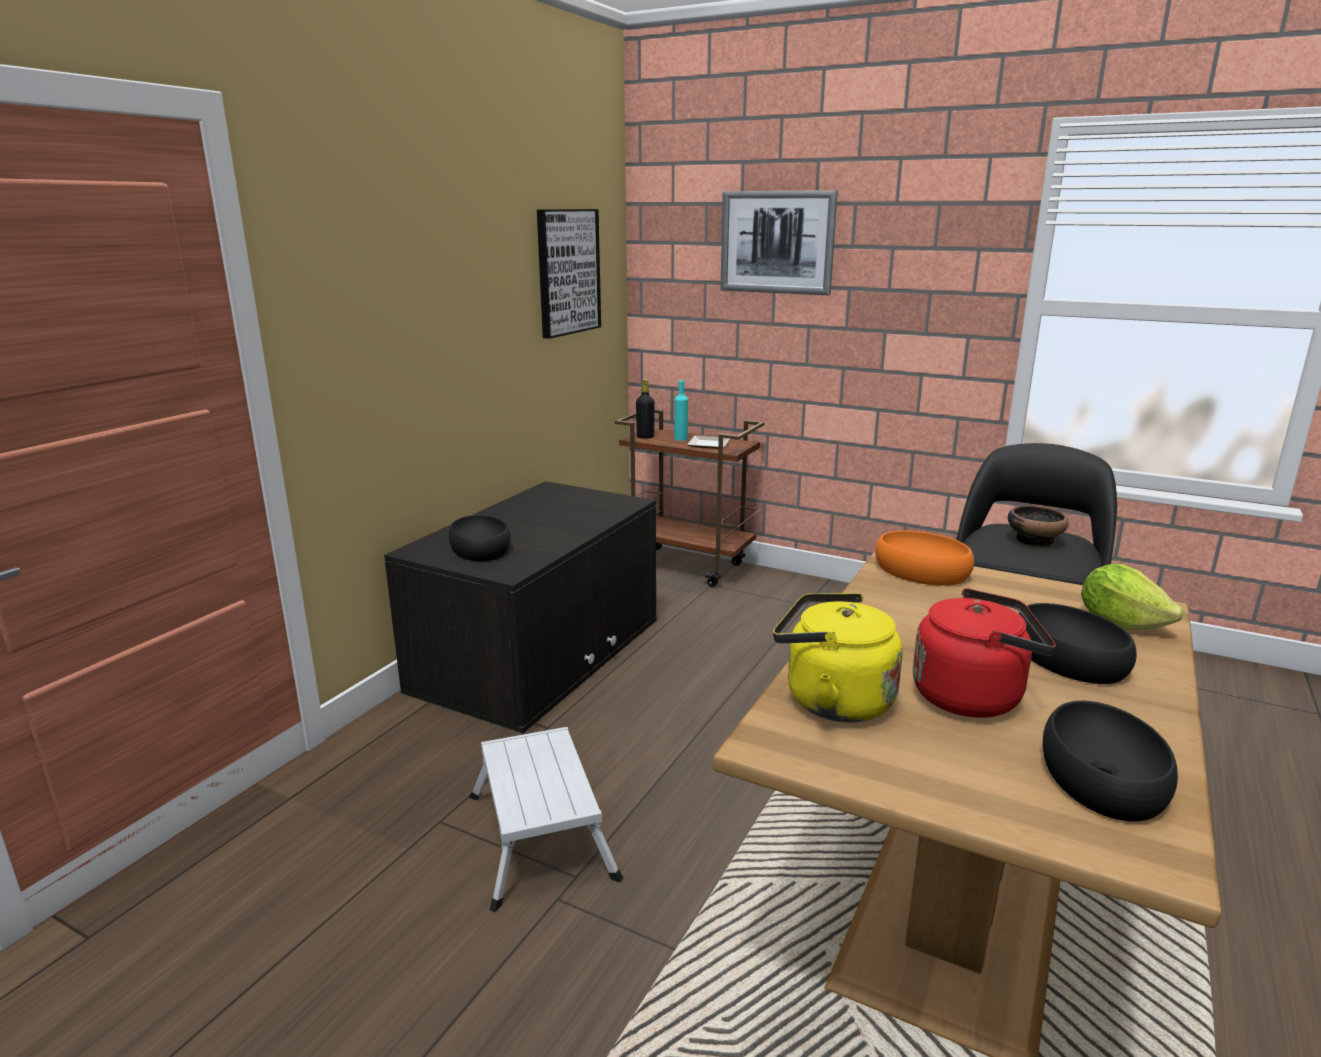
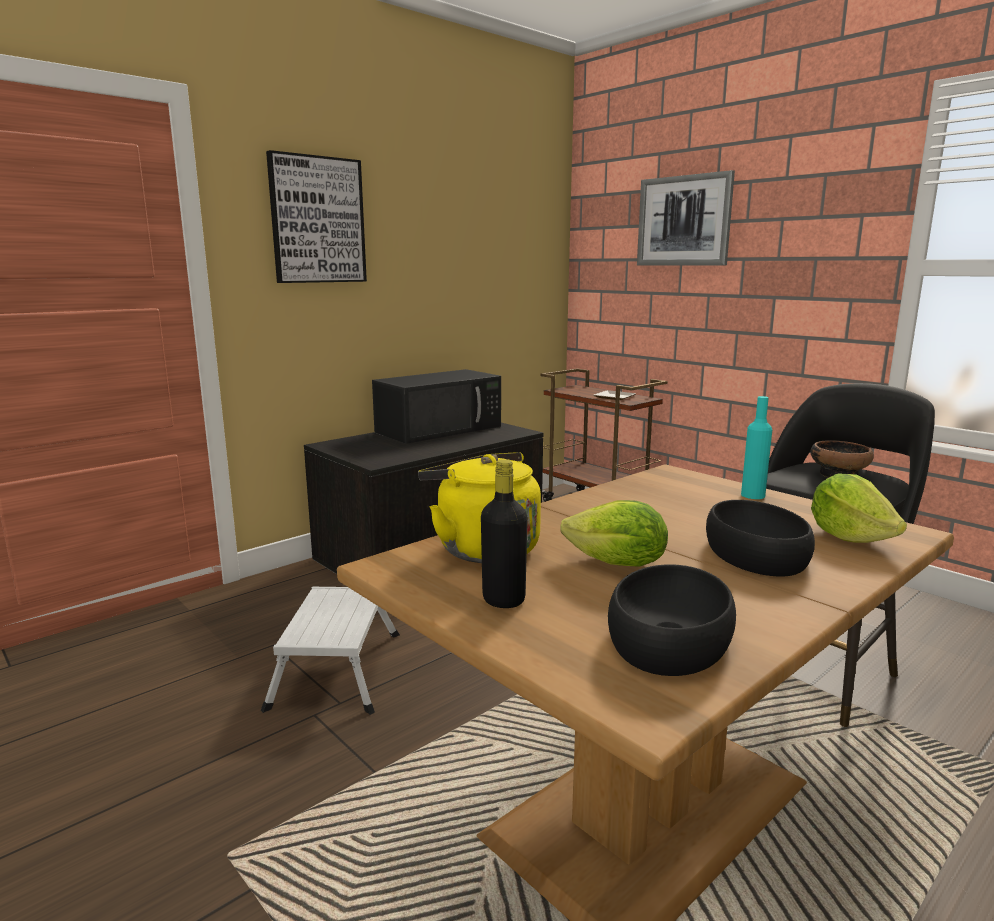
camera: 20 degrees right, 5 degrees down
(481, 548) = (374, 447): black bowl -> none
(532, 508) = (440, 429): none -> black microwave
(567, 272) = (503, 246): picture -> picture (317, 220)
(645, 437) = (567, 389): black bottle -> black bottle (503, 600)
(680, 438) = (595, 392): turquoise bottle -> turquoise bottle (753, 495)
(920, 571) = (686, 481): orange bowl -> none
(973, 696) = (617, 564): red kettle -> lettuce

